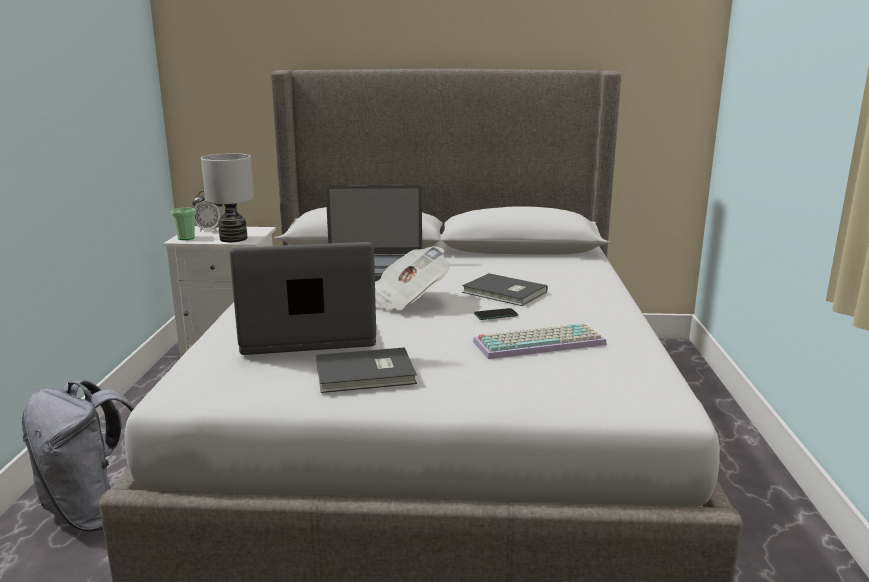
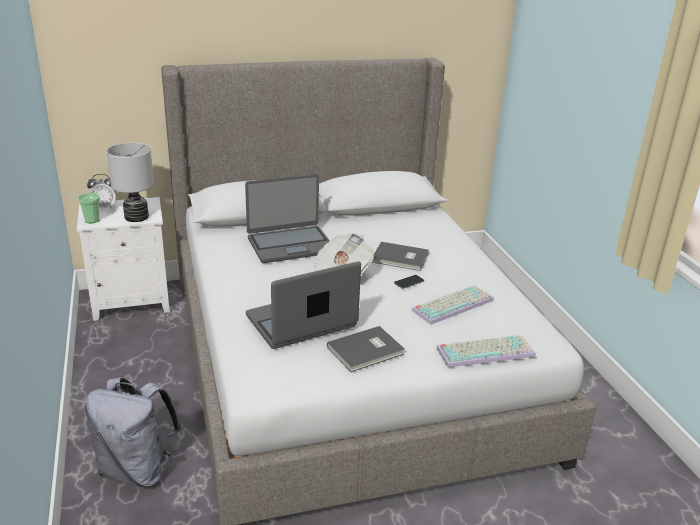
camera: 20 degrees left, 10 degrees up
(547, 397) = (486, 351): none -> keyboard

